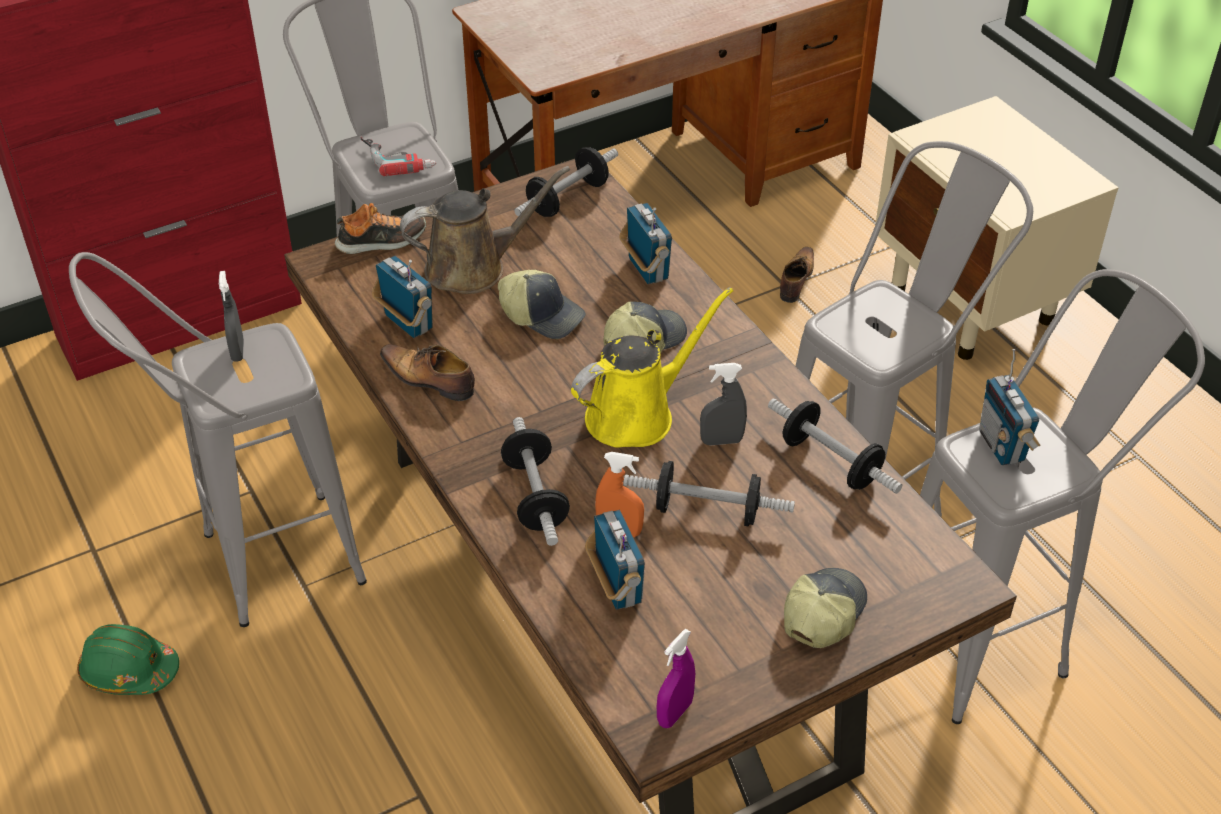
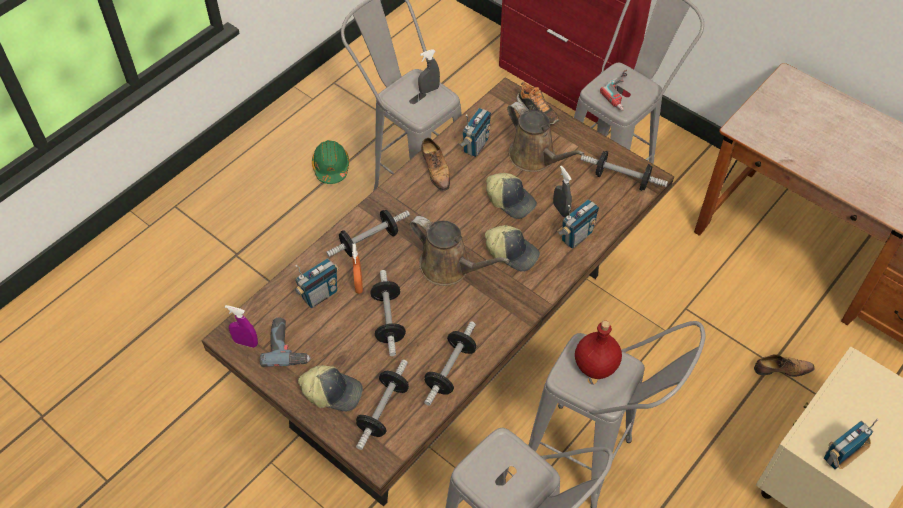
camera: 70 degrees right, 10 degrees up
(429, 379) = (436, 169): shoe -> shoe turned 150 degrees clockwise
(542, 315) = (511, 200): cap -> cap turned 60 degrees counterclockwise
(637, 414) = (449, 267): yellow watering can -> brown watering can
(706, 654) = (287, 346): none -> power drill
(721, 441) = (445, 312): grey spray bottle -> grey spray bottle (560, 210)
(868, 321) = (596, 365): none -> red bottle
(878, 558) = (383, 411): none -> dumbbell
(1002, 446) = (512, 463): radio -> radio (840, 456)

